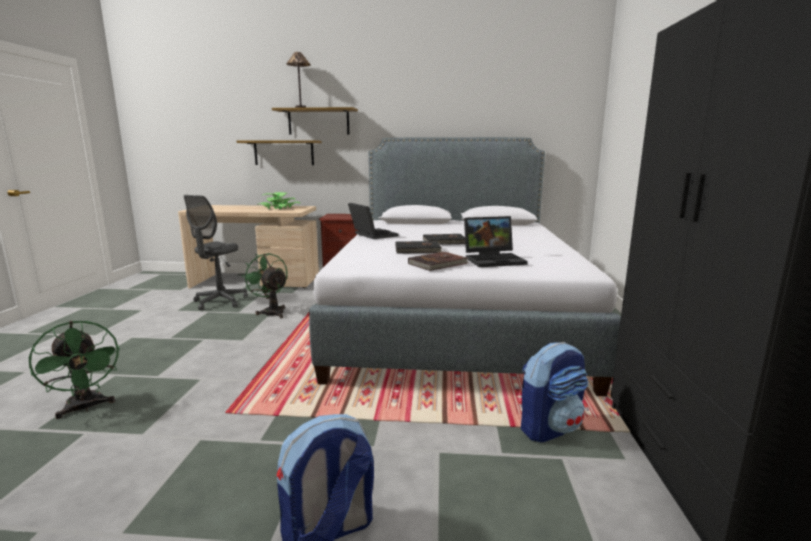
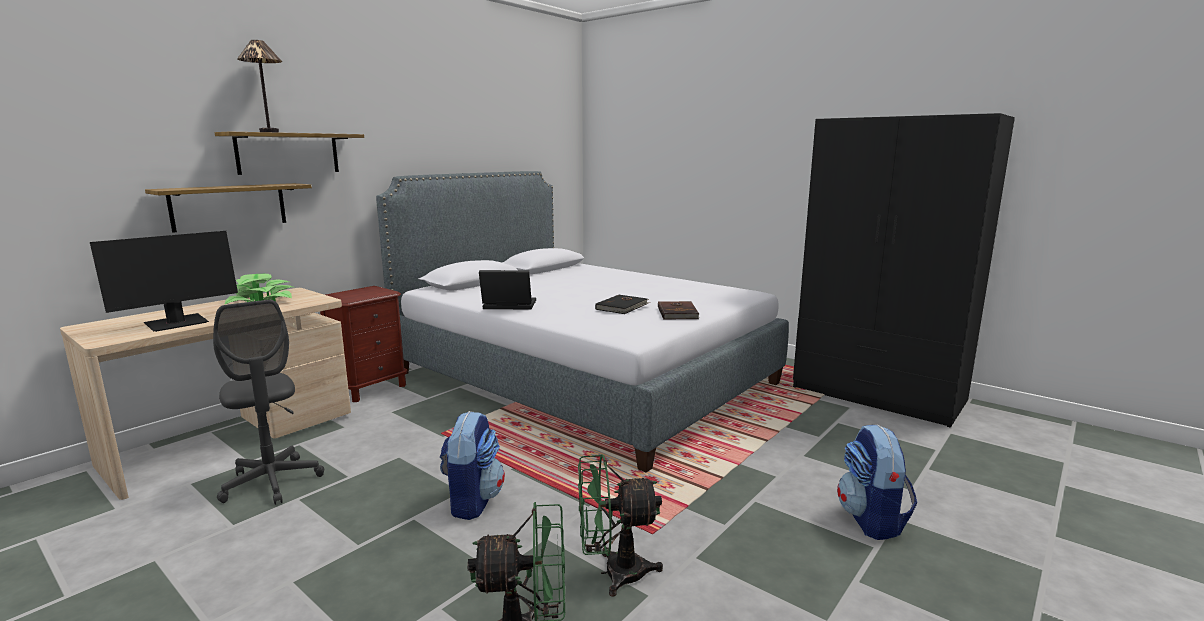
camera: 55 degrees left, 0 degrees up
(225, 209) = (177, 323): none -> monitor
(271, 312) = (393, 454): green fan -> green fan (613, 573)
(445, 242) = (600, 295): black book -> none
(494, 260) = (689, 299): laptop -> none
(550, 428) = (801, 412): backpack -> backpack (472, 501)

